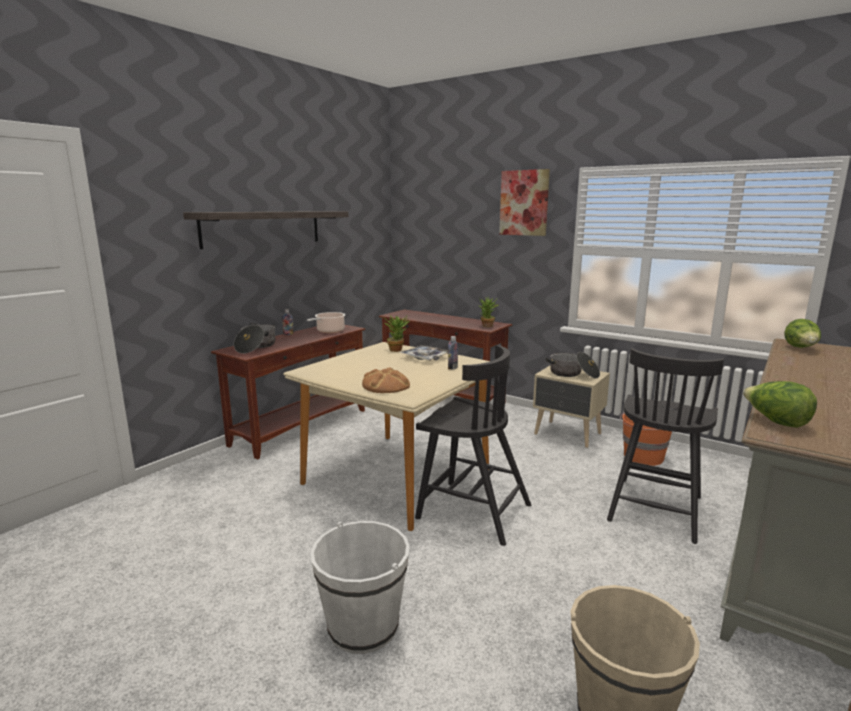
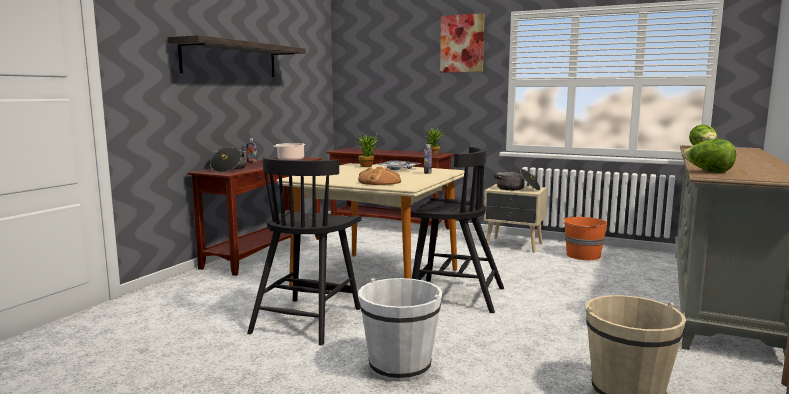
camera: 10 degrees left, 5 degrees down
(655, 506) = (605, 283): black chair -> black chair (308, 319)

